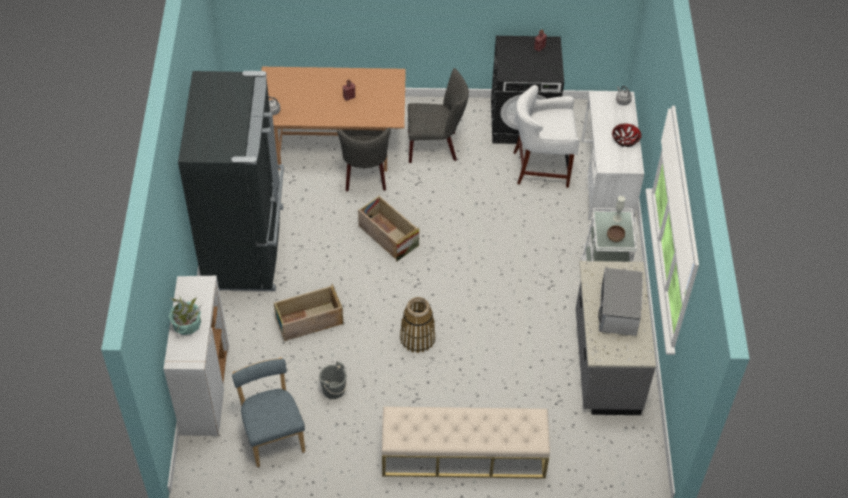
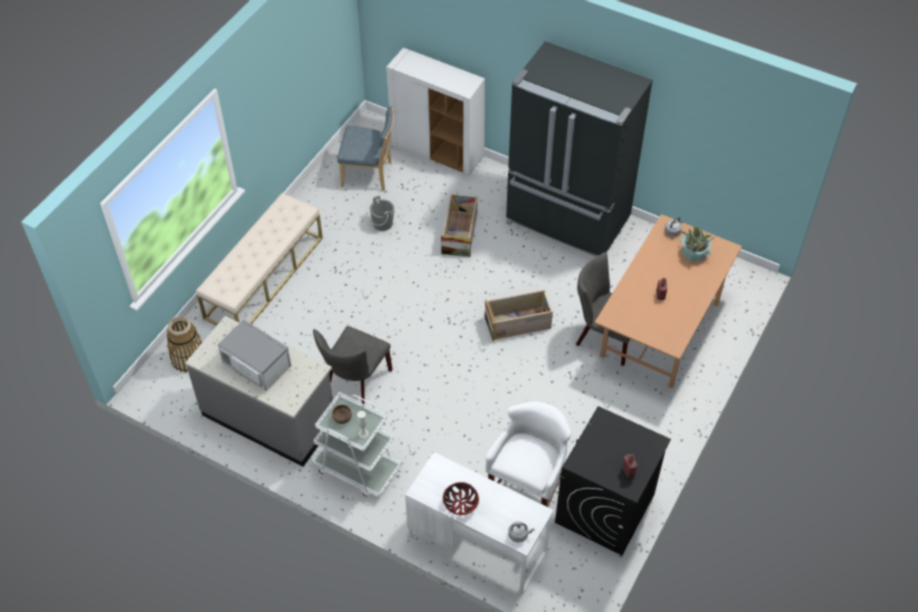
camera: 120 degrees right, 0 degrees up
(187, 324) = (433, 69): potted plant -> potted plant (694, 253)
(417, 338) = (393, 296): basket -> basket (188, 358)
(436, 146) = (611, 411): grey chair -> grey chair (355, 383)

